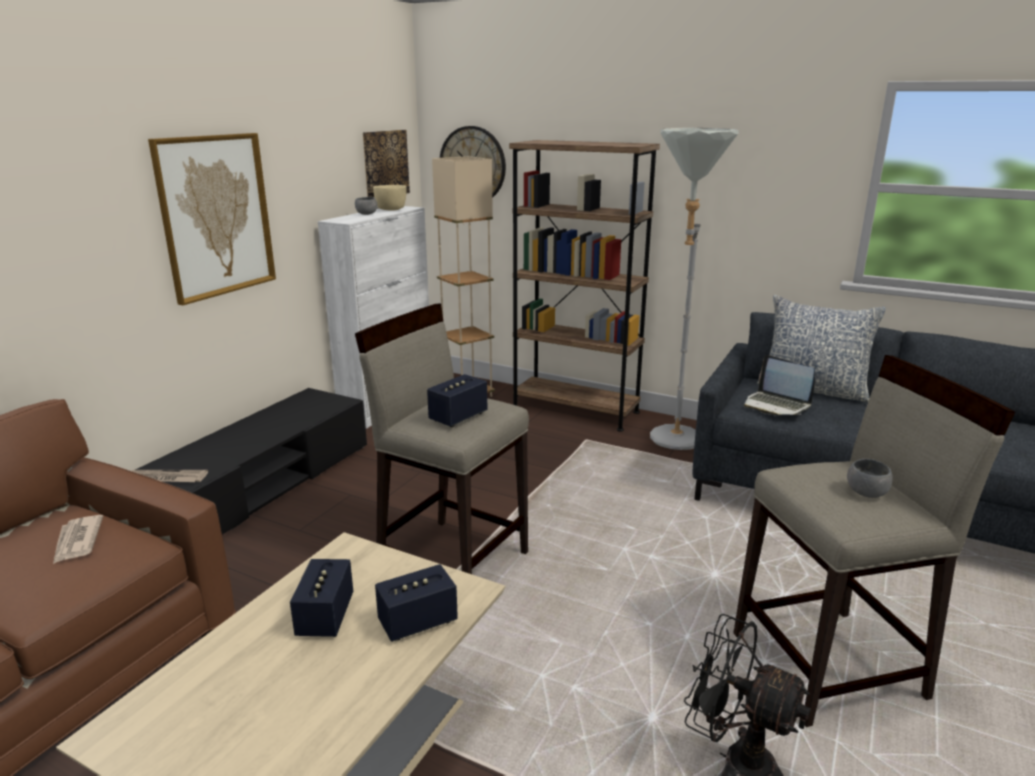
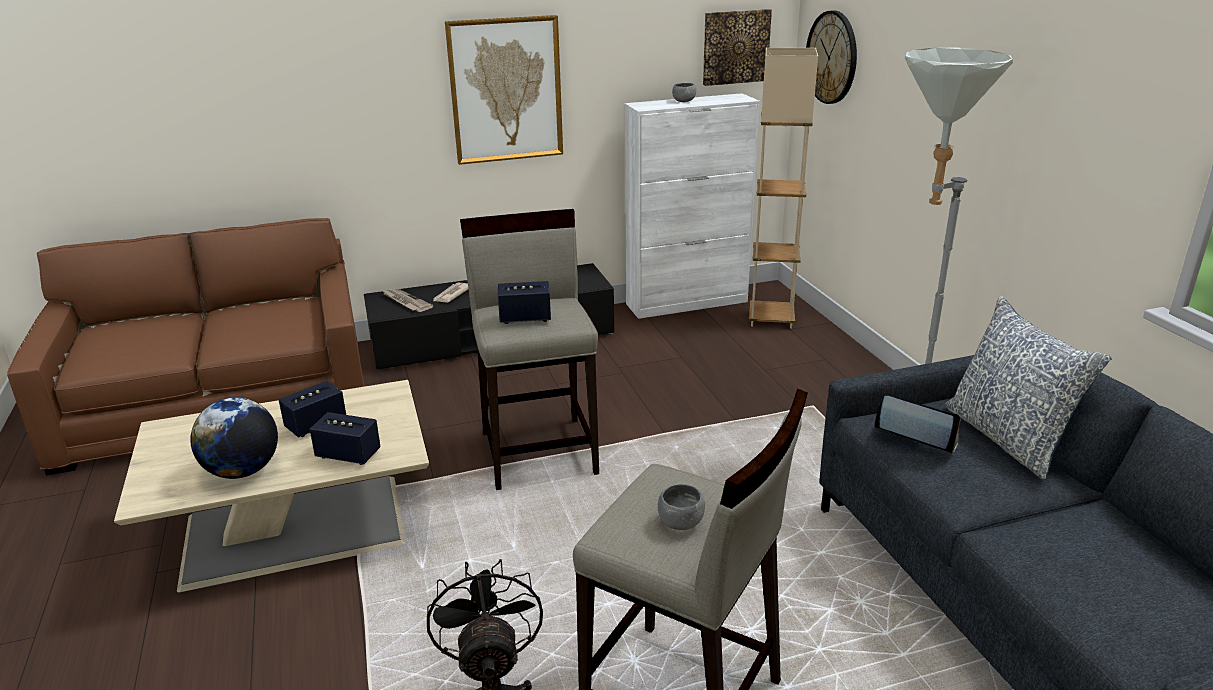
camera: 45 degrees right, 5 degrees up
(77, 541) = (280, 320): newspaper -> newspaper (451, 295)
(329, 706) = (242, 471): none -> globe
(391, 210) = (719, 99): beige bowl -> none
(575, 410) = (854, 373): brown bookcase -> none
(776, 405) = (915, 434): laptop -> laptop turned 120 degrees clockwise

